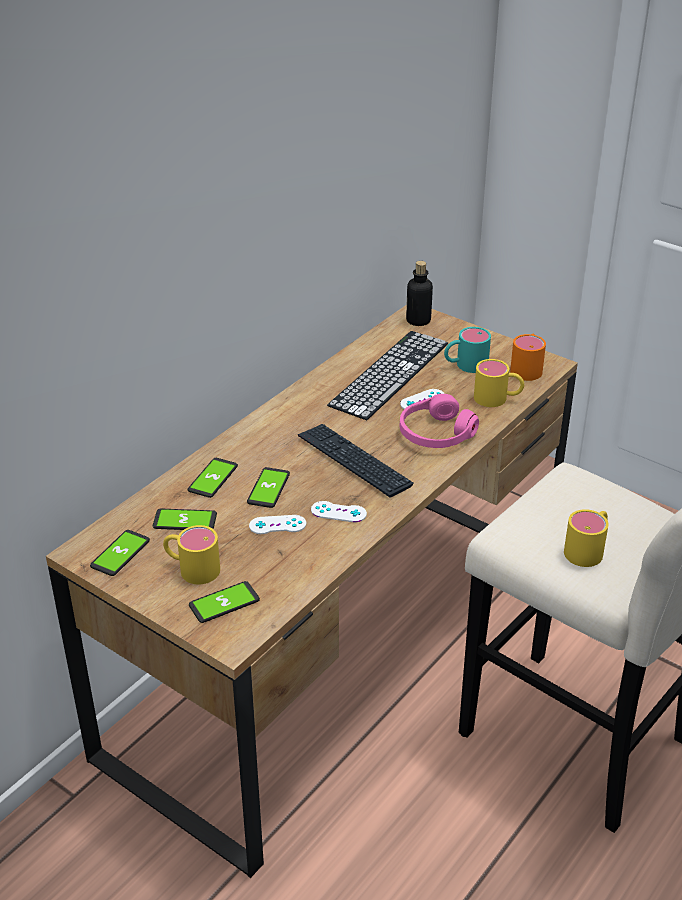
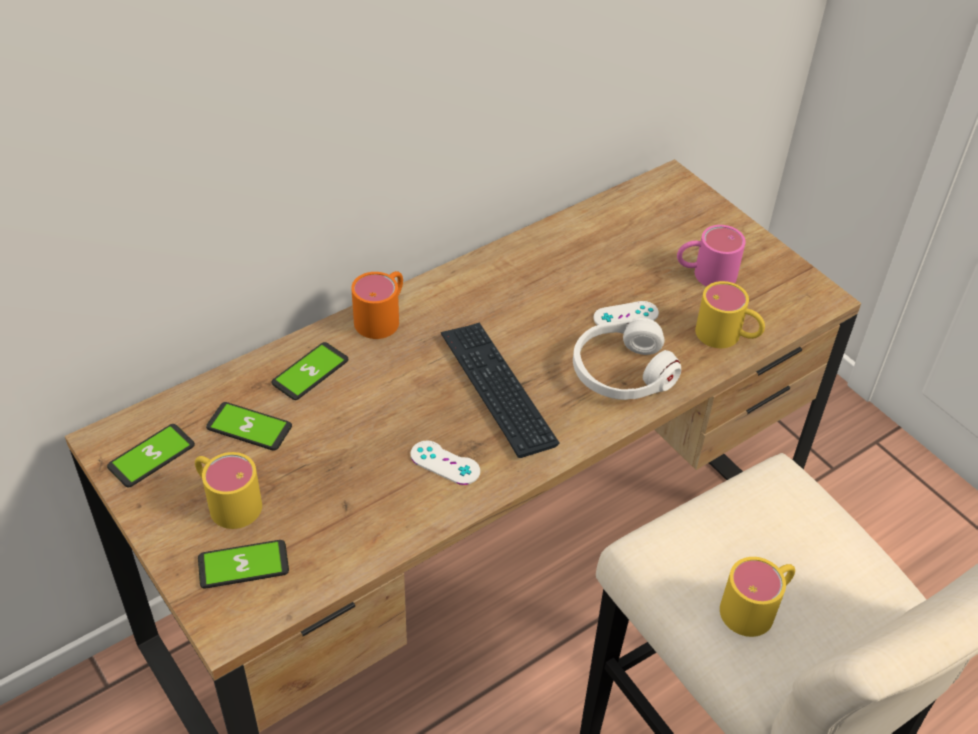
camera: 15 degrees right, 10 degrees up
(268, 488) = (372, 404): phone -> none
(277, 525) = (360, 463): white game controller -> none
(389, 374) = (599, 265): keyboard -> none
(418, 320) = (671, 191): bottle -> none
(435, 433) = (621, 372): pink headphones -> white headphones
(465, 365) = (705, 273): turquoise mug -> pink mug
(527, 367) = (788, 296): orange mug -> orange mug (383, 316)

